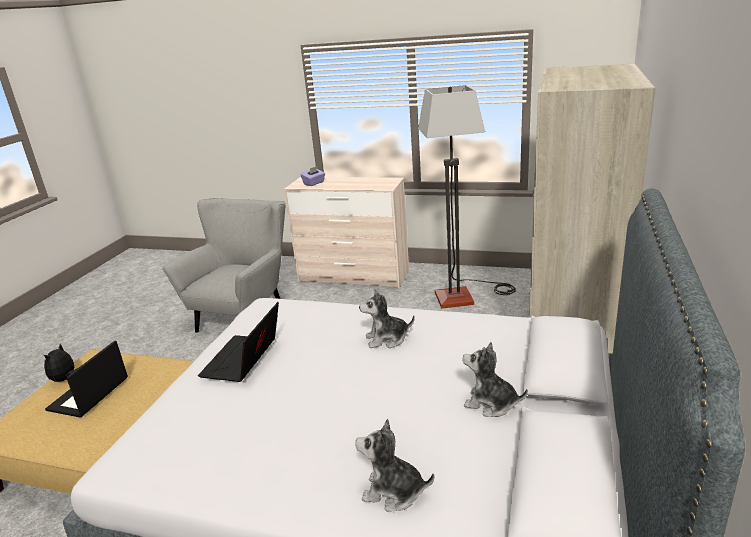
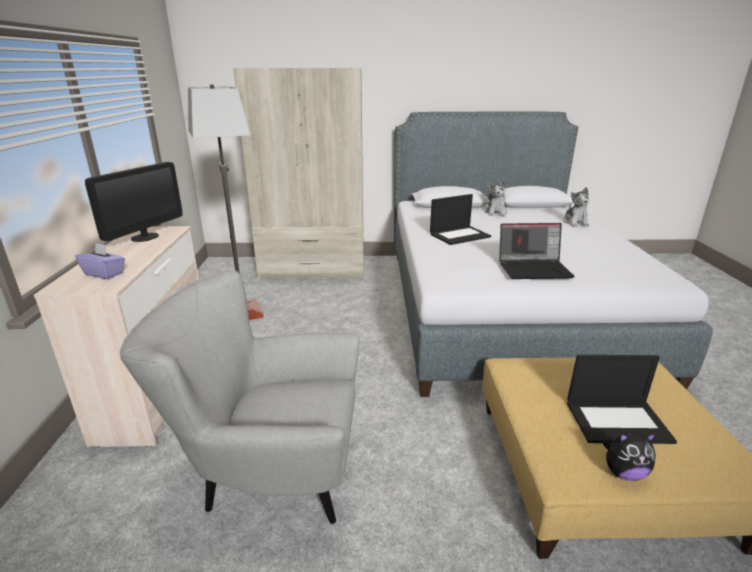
camera: 110 degrees left, 0 degrees up
(374, 183) = (145, 237): none -> monitor
(387, 339) = (460, 235): plush toy -> laptop

